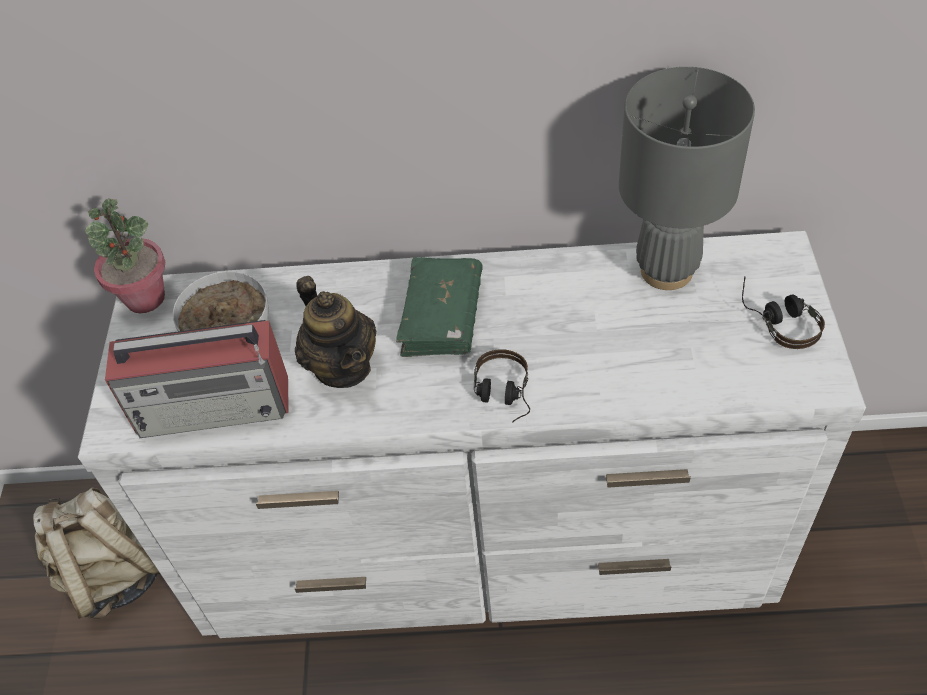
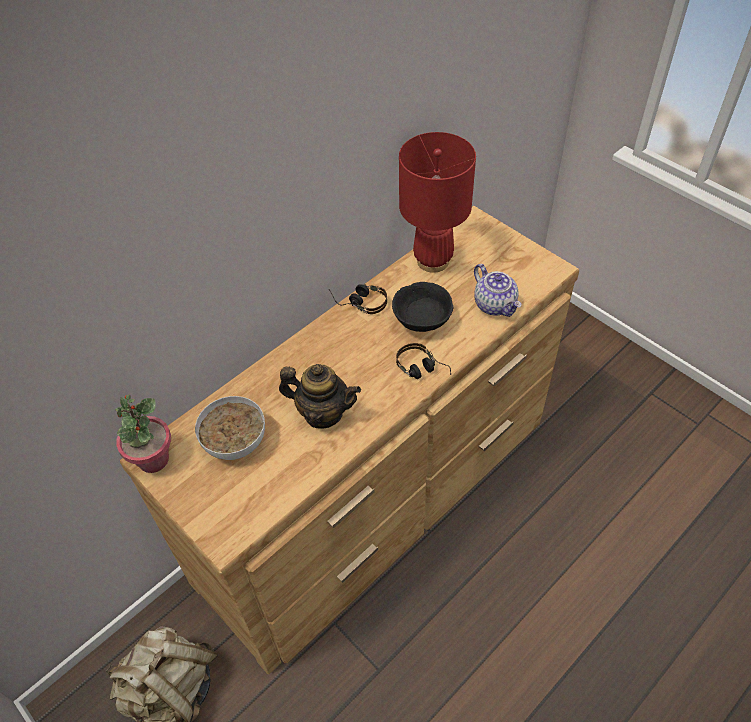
camera: 45 degrees left, 0 degrees up
(215, 406) = (273, 483): radio -> none
(442, 316) = (347, 353): green book -> none
(485, 542) = (380, 495): white dresser -> brown dresser
(566, 337) = (421, 322): none -> black bowl
(666, 270) = (432, 261): grey table lamp -> red table lamp
(685, 378) = (495, 305): none -> teapot
(779, 319) = (506, 252): headphones -> headphones (359, 302)

